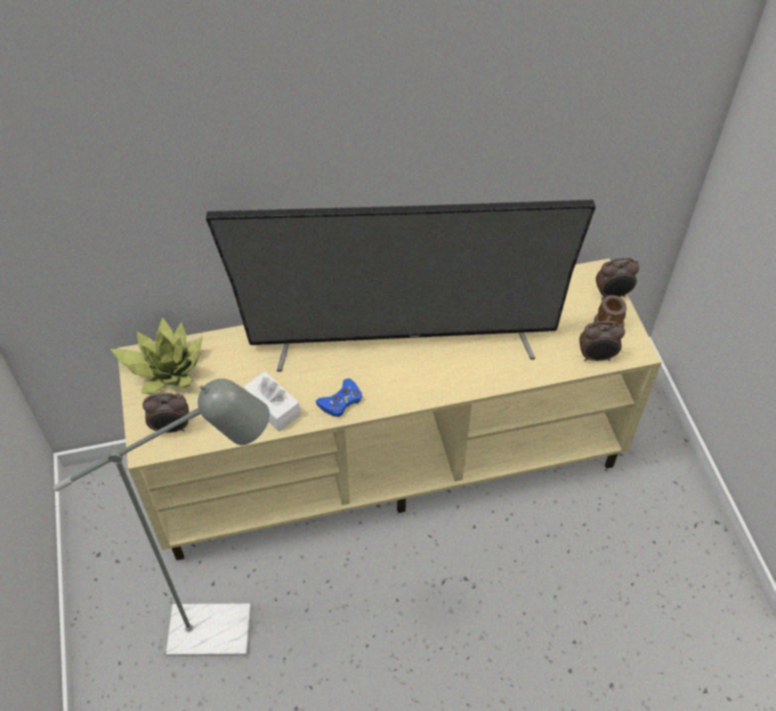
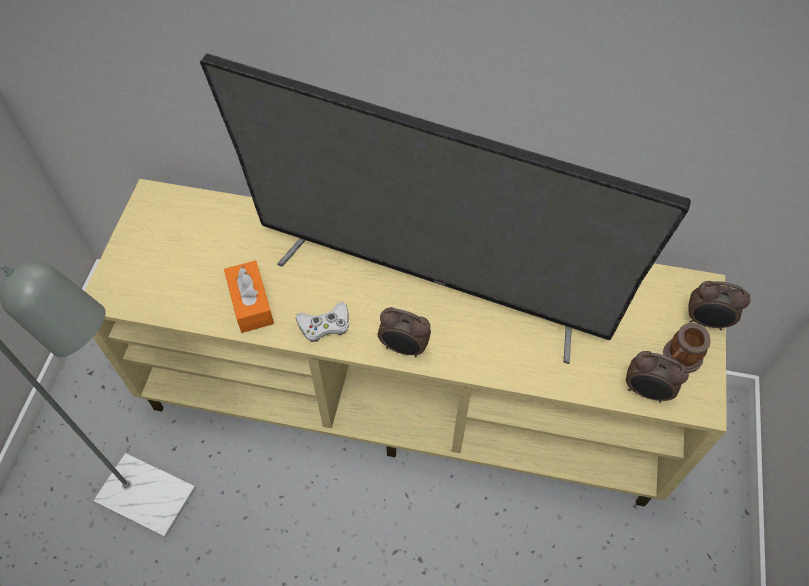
camera: 25 degrees right, 5 degrees up
(165, 368) = (171, 217): potted plant -> none
(171, 428) = (139, 285): alarm clock -> alarm clock (404, 348)
(273, 407) = (251, 303): white tissue box -> orange tissue box
(341, 401) = (324, 325): blue game controller -> white game controller

